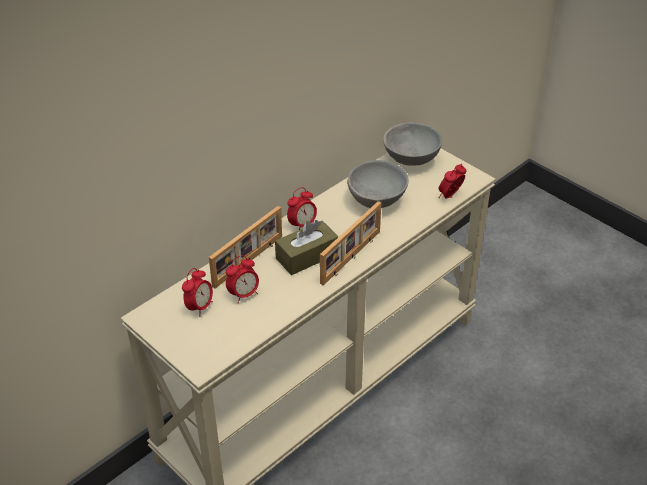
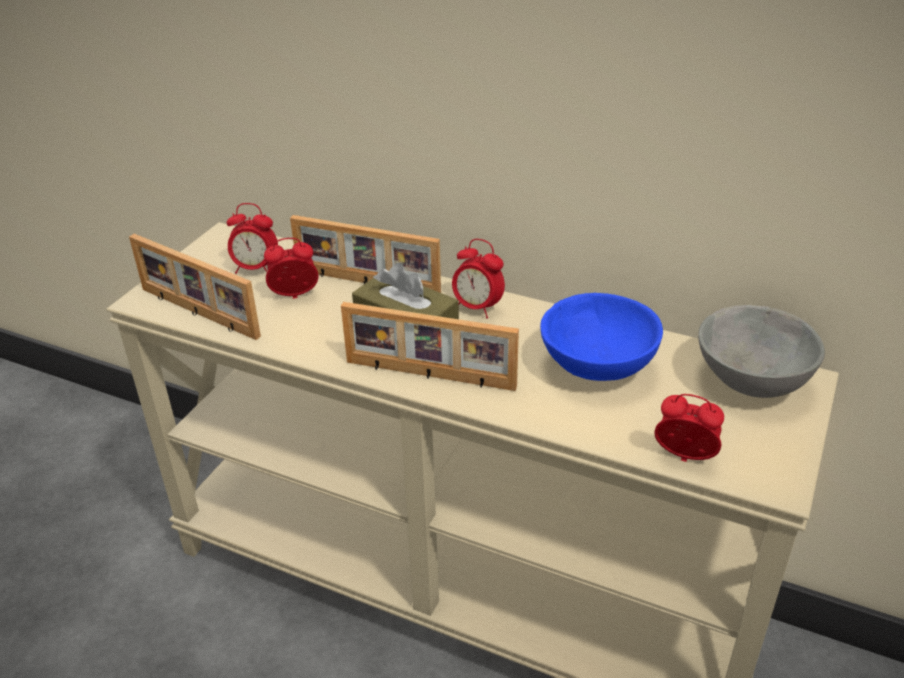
camera: 70 degrees right, 5 degrees down
(235, 341) = (197, 313): none -> picture frame
(244, 294) = (295, 296): alarm clock -> alarm clock turned 135 degrees clockwise
(377, 201) = (597, 369): grey bowl -> blue bowl

